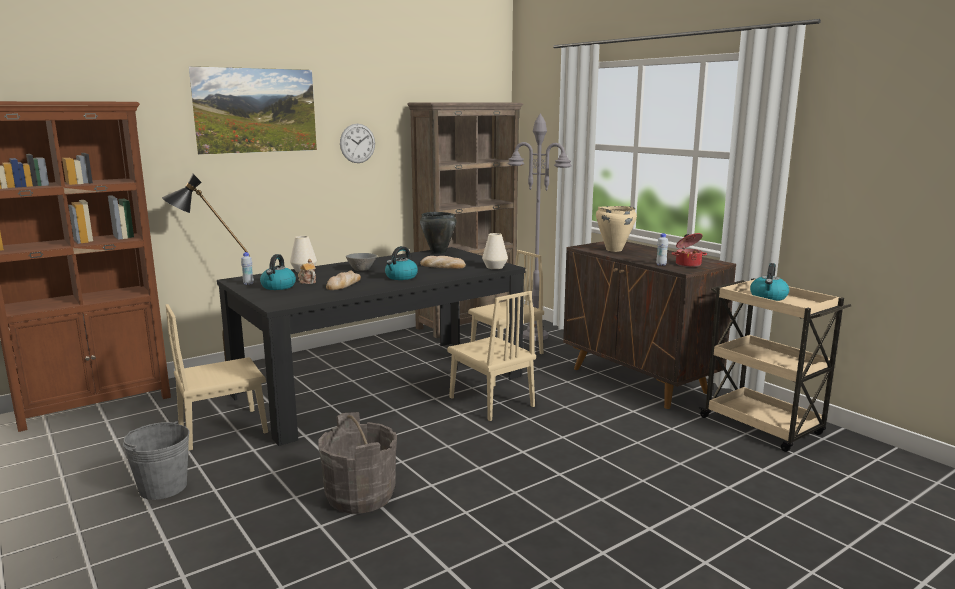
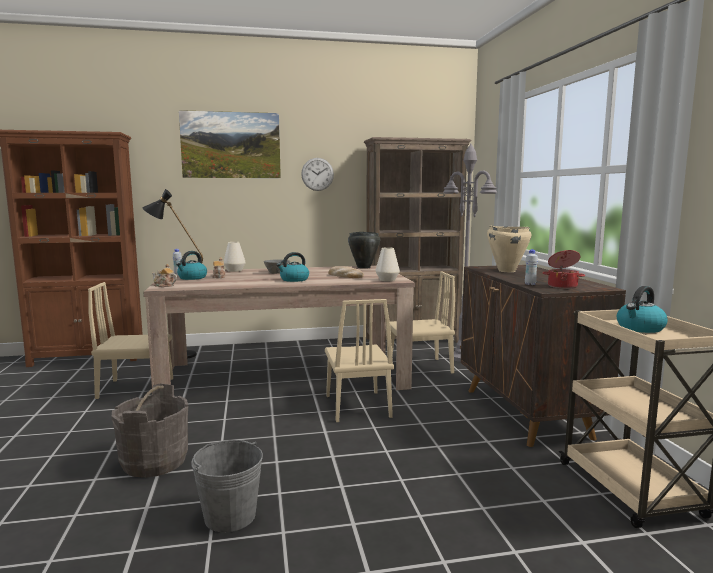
camera: 25 degrees right, 5 degrees down
(163, 487) = (44, 421): grey bucket -> grey bucket (230, 516)
(272, 301) = (164, 286): none -> teapot
(343, 284) = (240, 280): bread -> none
(380, 385) = (284, 376): black dining table -> beige dining table

